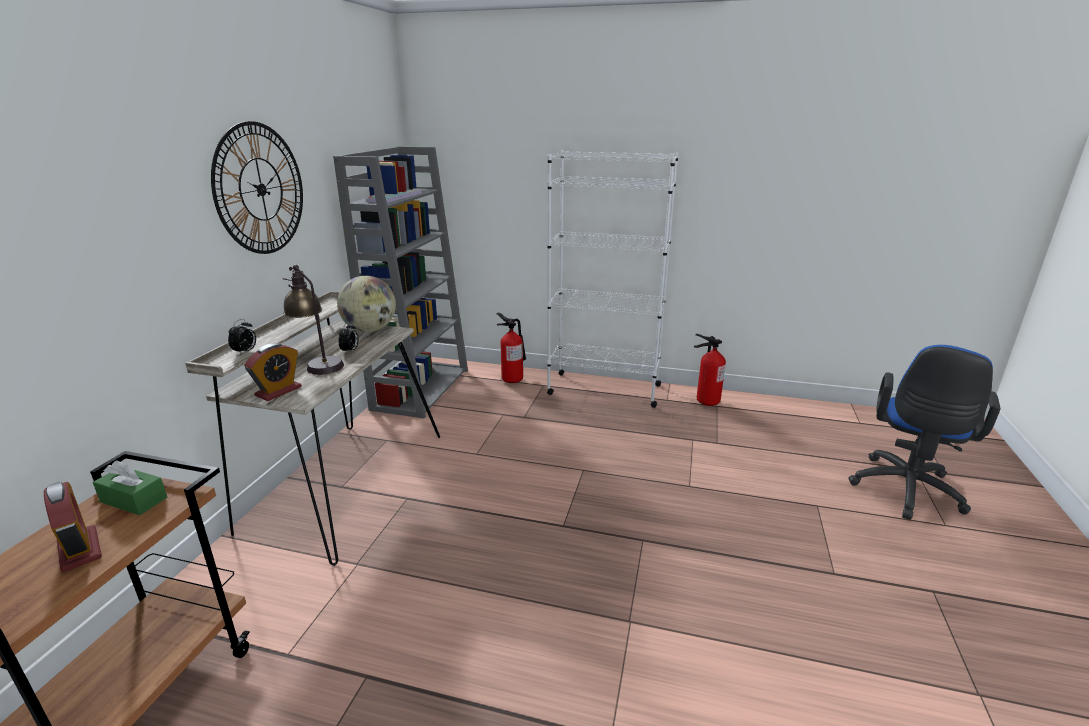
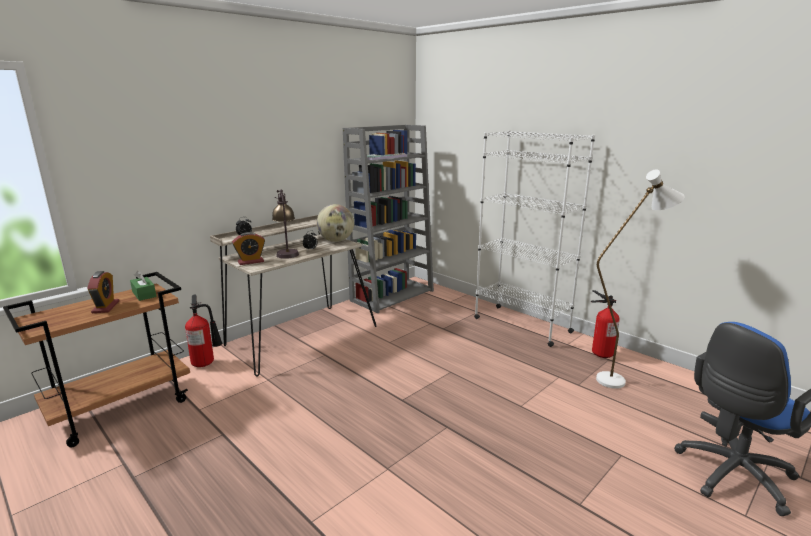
camera: 30 degrees right, 5 degrees down
(261, 189) = (282, 144): wall clock -> none
(513, 379) = (459, 303): fire extinguisher -> fire extinguisher (206, 363)
(744, 425) = (619, 379): none -> white floor lamp

